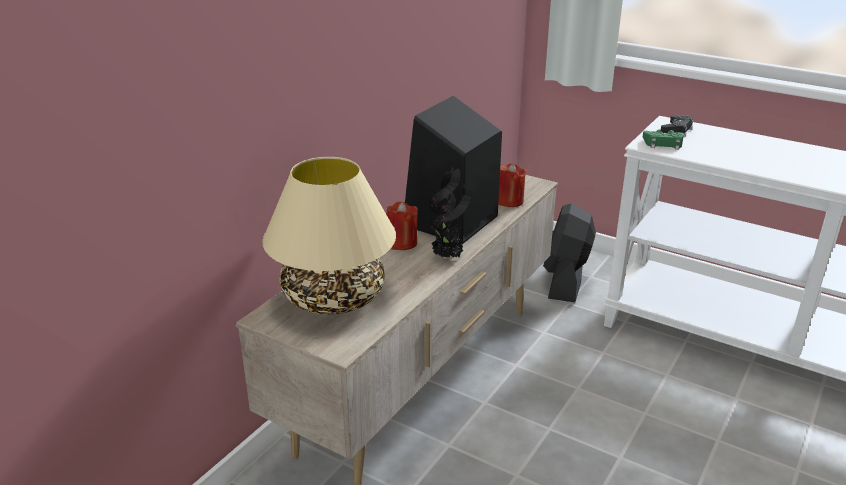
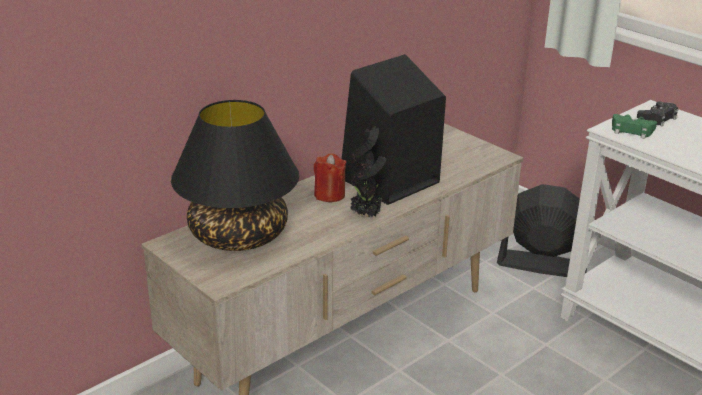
camera: 15 degrees right, 0 degrees up
(333, 297) = (238, 236): beige table lamp -> black table lamp
(509, 201) = (460, 169): red candle -> none
(565, 280) = (541, 264): black fan -> black fan turned 75 degrees clockwise

